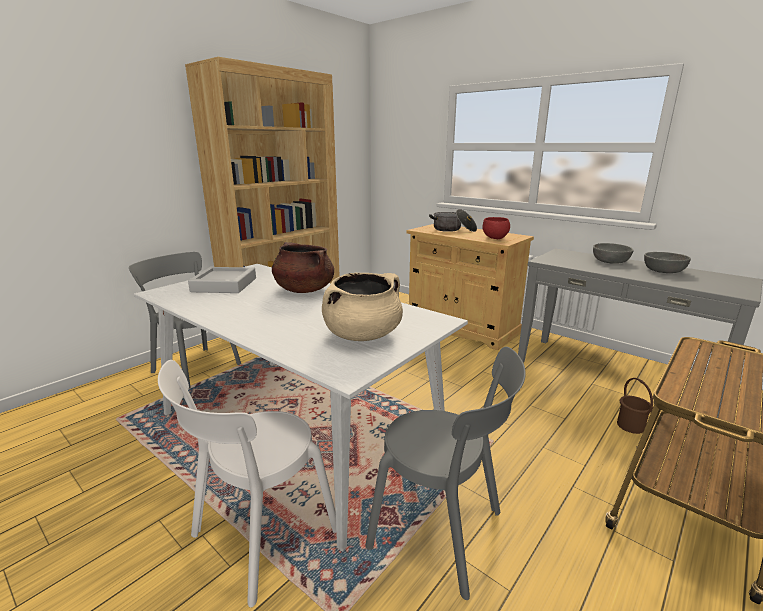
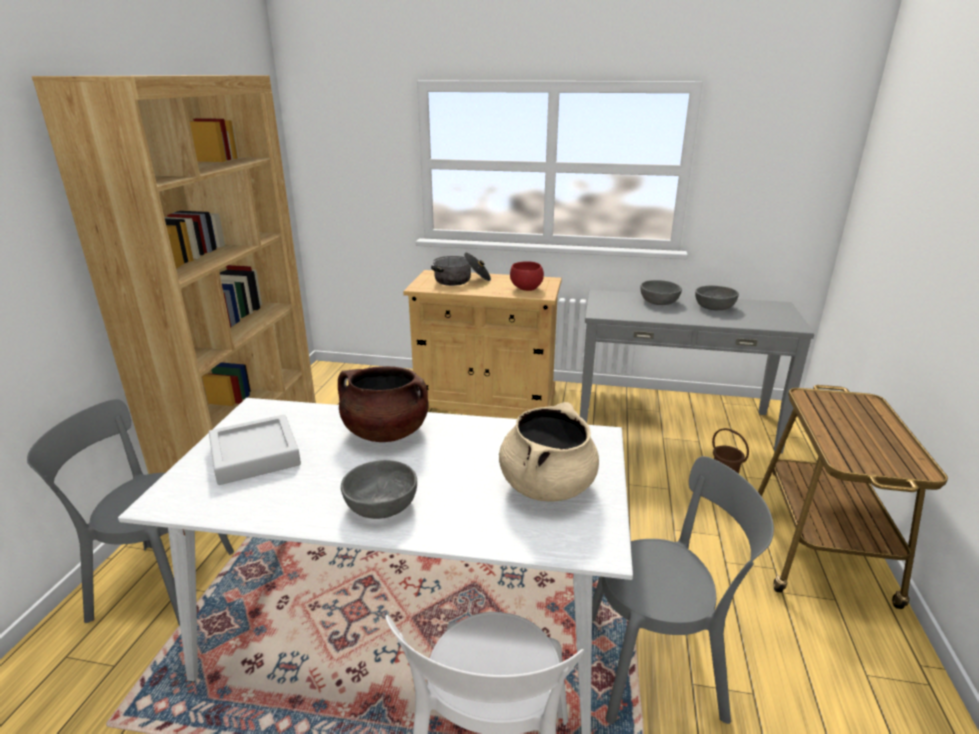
camera: 30 degrees left, 5 degrees up
(251, 318) = (381, 504): none -> grey bowl

